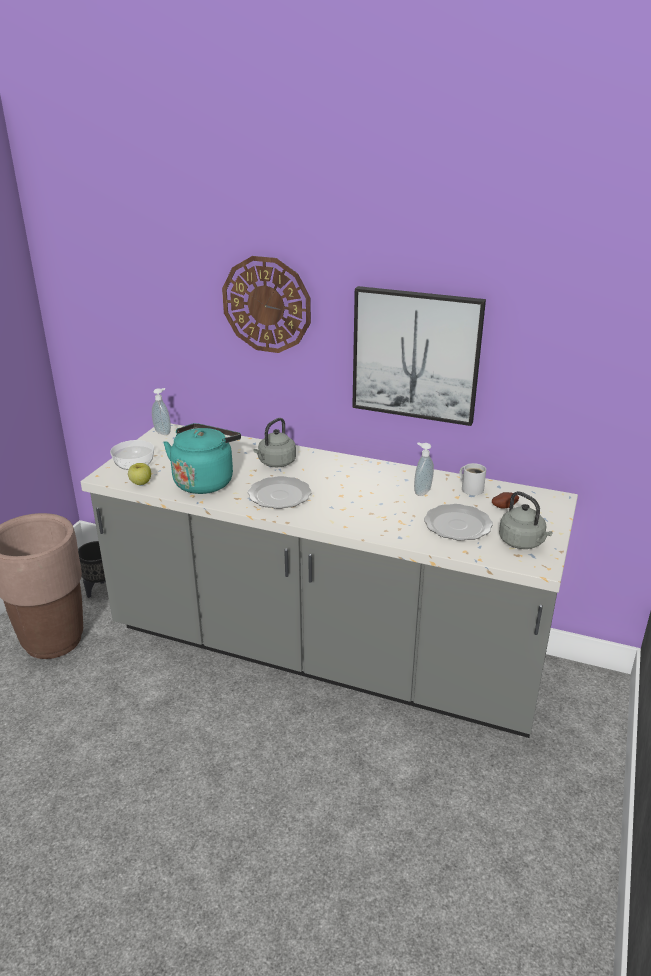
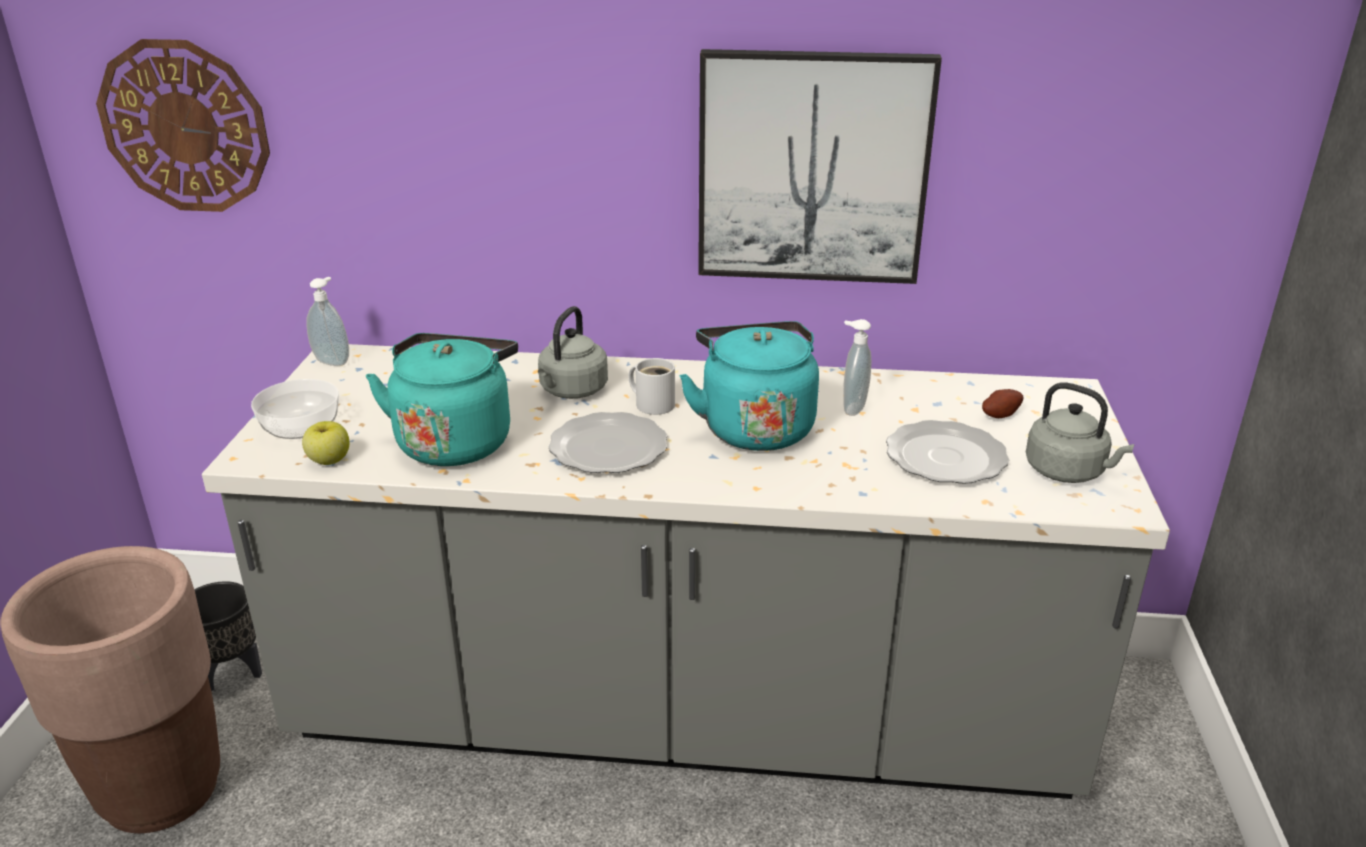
camera: 15 degrees left, 0 degrees up
(266, 305) = (524, 99): wall clock -> wall clock (185, 127)
(362, 494) = (754, 427): none -> turquoise kettle
(471, 488) = (929, 392): white mug -> white mug (653, 403)

